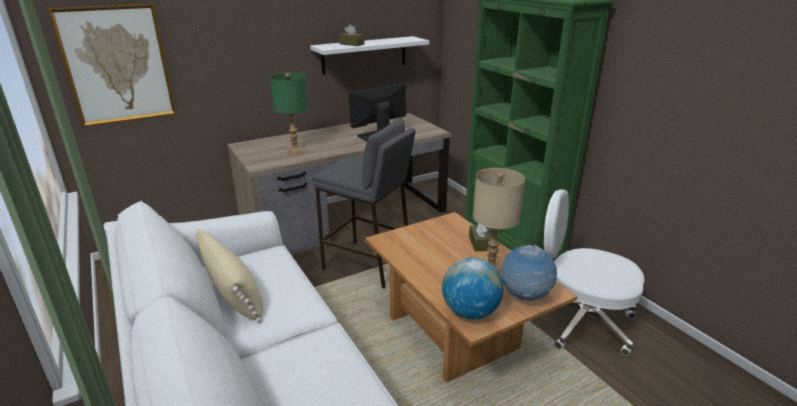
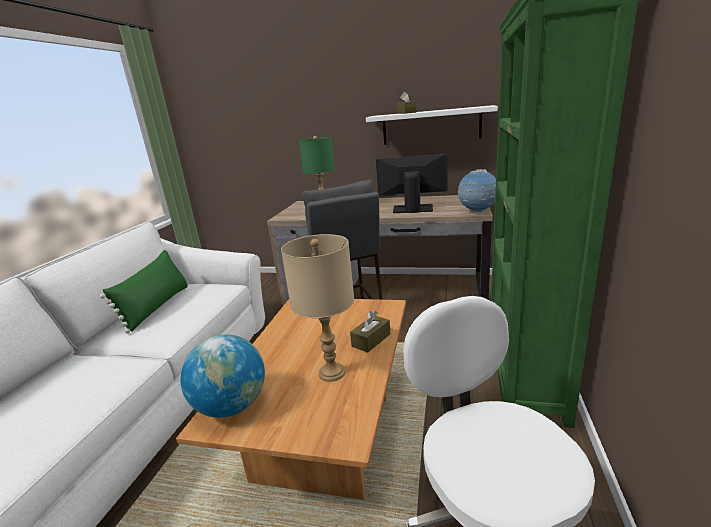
camera: 45 degrees right, 5 degrees down
(117, 65) = (224, 131): picture -> none
(233, 292) = (157, 307): beige pillow -> green pillow
(525, 297) = (306, 423): globe -> globe (477, 212)

